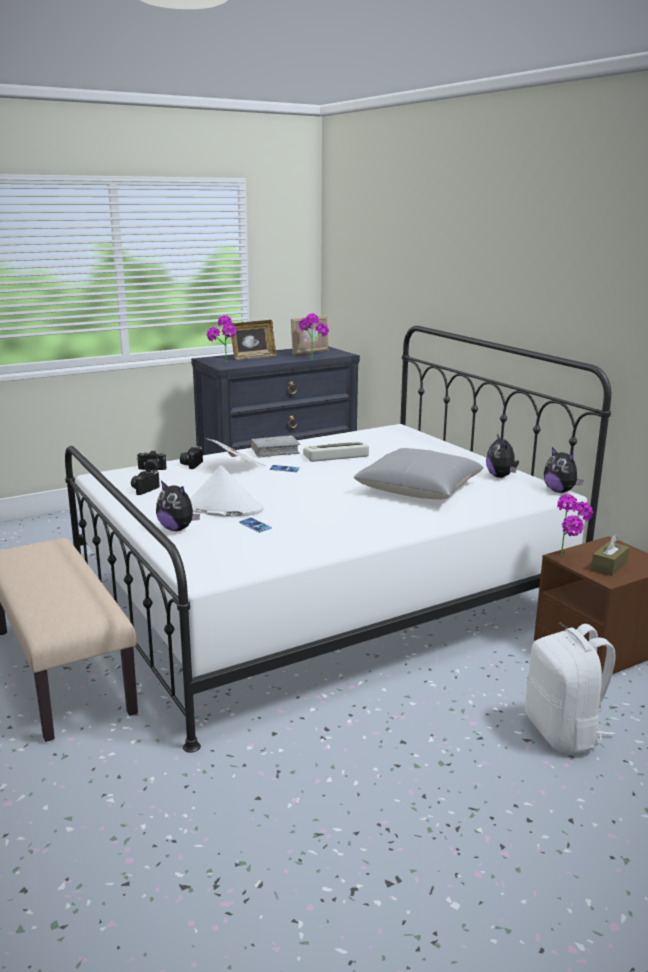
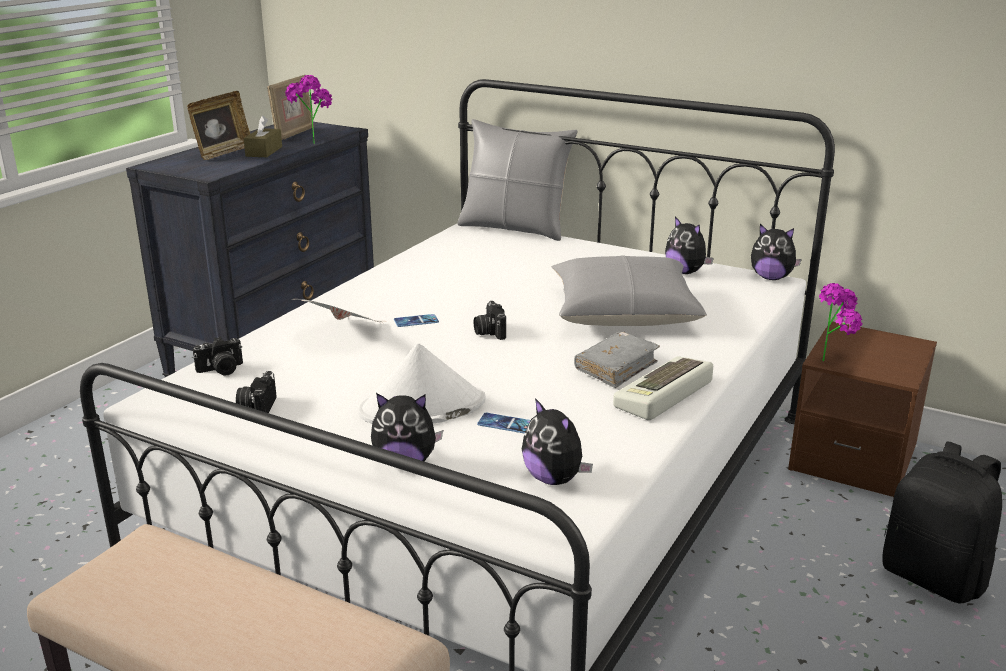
camera: 30 degrees left, 5 degrees up
(191, 464) = (271, 345): camera -> camera (489, 332)
(224, 363) = (195, 169): potted plant -> none
(241, 555) = (554, 479): none -> plush toy
(275, 452) = (364, 296): grey book -> grey book (616, 368)
(335, 456) = (456, 286): keyboard -> keyboard (665, 396)
(423, 433) = (514, 228): none -> grey pillow
(564, 732) = (934, 577): white backpack -> black backpack
(609, 566) = (880, 360): brown tissue box -> brown tissue box (264, 151)

